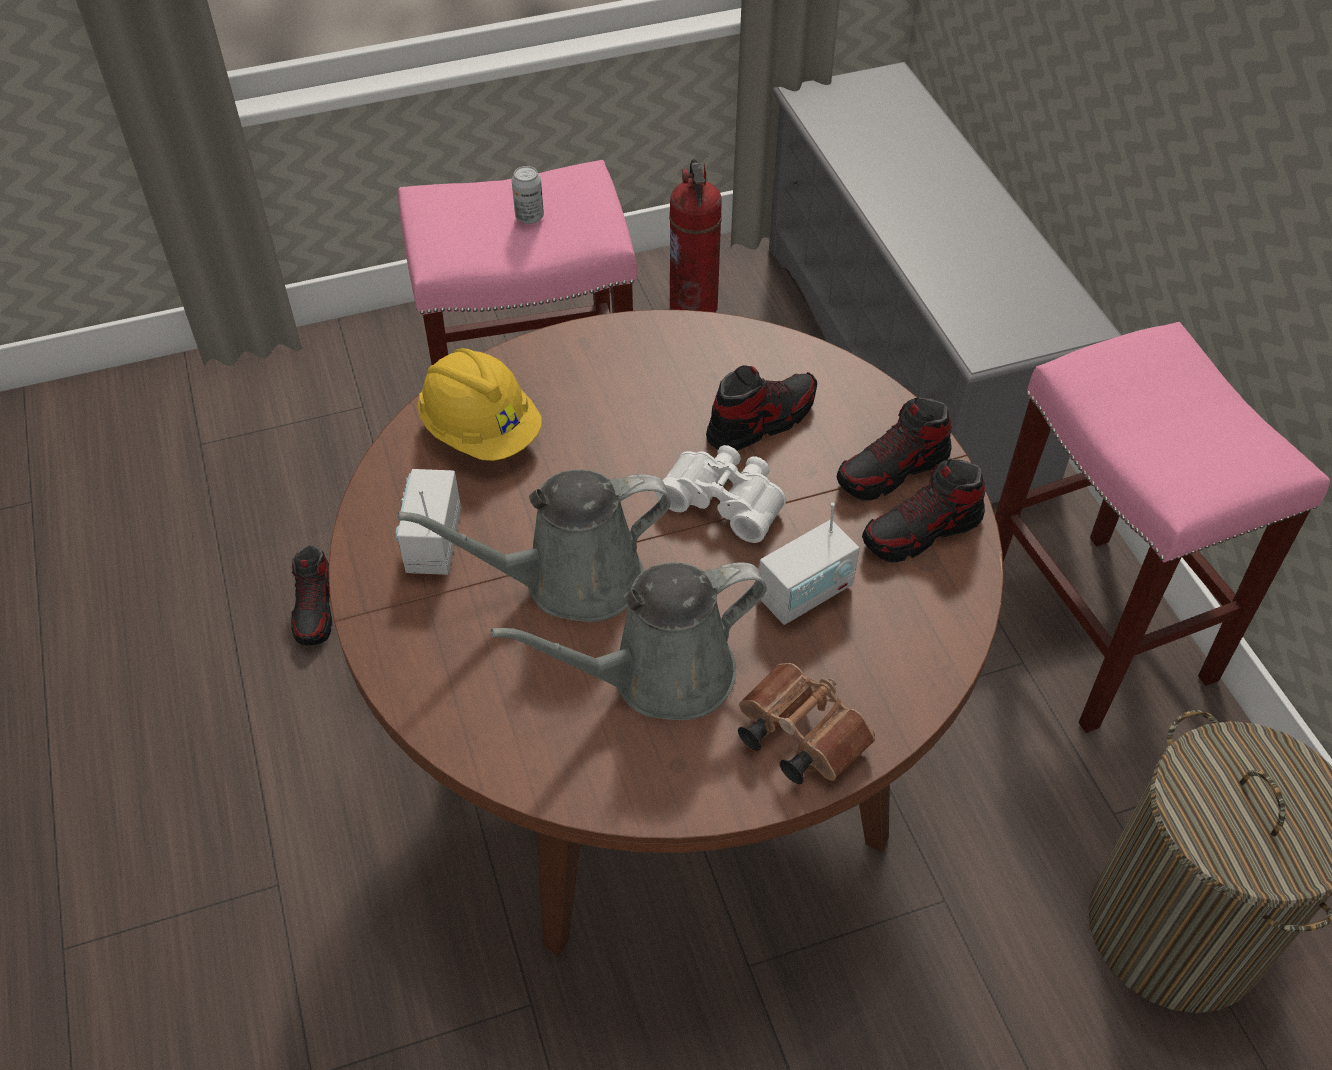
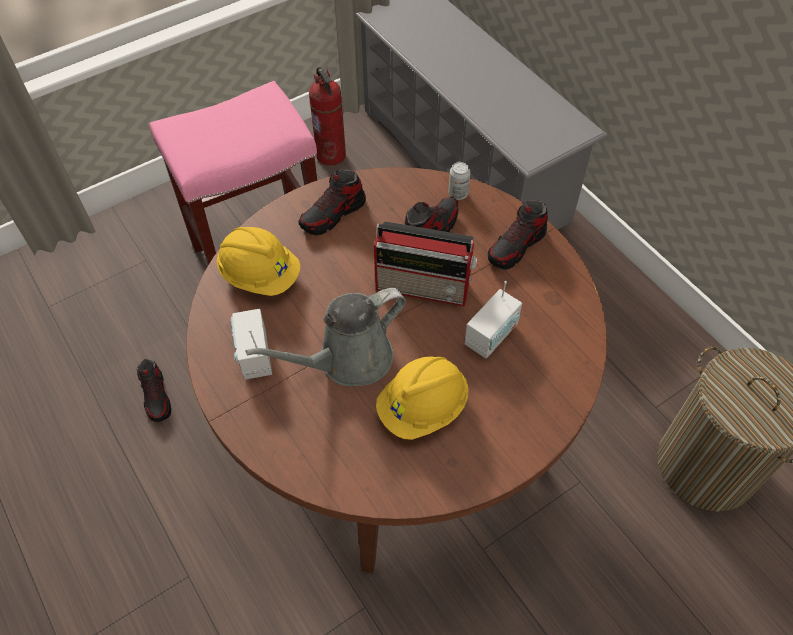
camera: 15 degrees left, 5 degrees up
(529, 217) = (241, 127): can -> can (458, 194)
(660, 675) = (423, 408): grey watering can -> yellow hard hat
(726, 500) = (425, 287): white binoculars -> radio
(796, 735) = (515, 425): brown binoculars -> none
(922, 532) = (545, 281): shoe -> shoe (333, 215)
(1097, 630) = (616, 303): pink stool -> none

